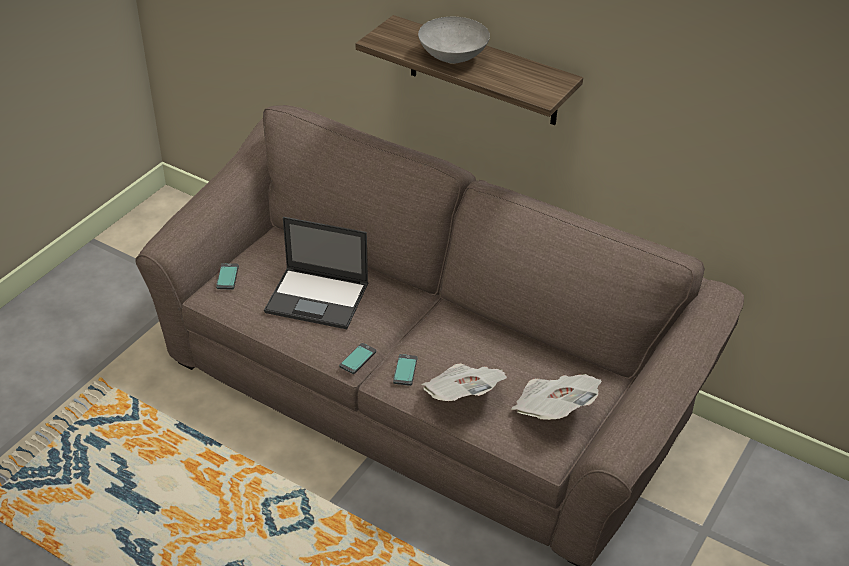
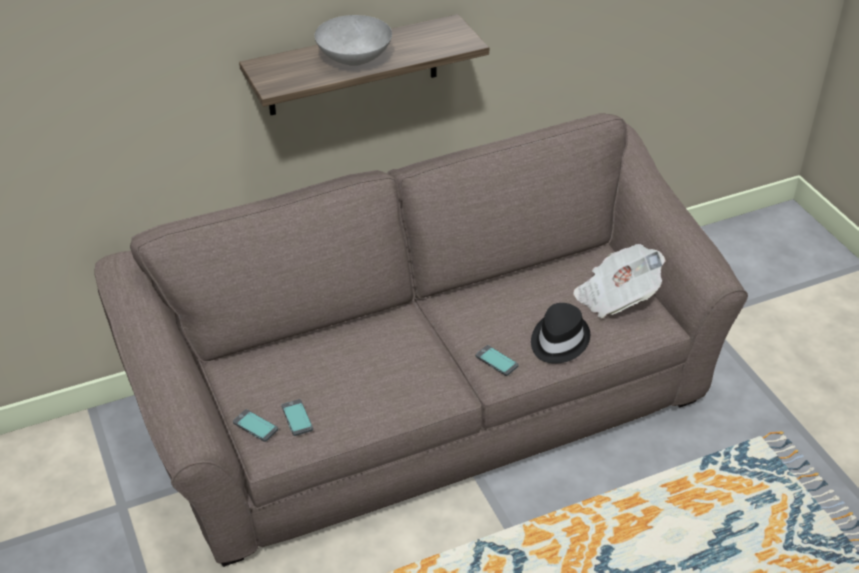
camera: 55 degrees left, 0 degrees up
(318, 298) = (351, 374): laptop -> none
(357, 359) = (454, 385): phone -> phone (297, 418)
(462, 396) = (558, 340): newspaper -> black hat

